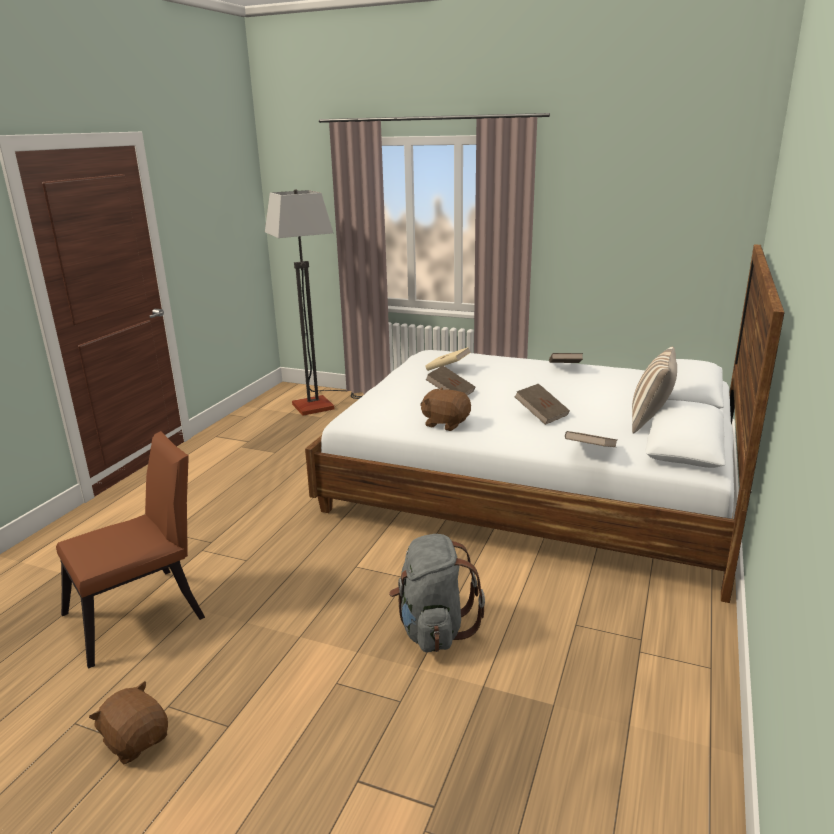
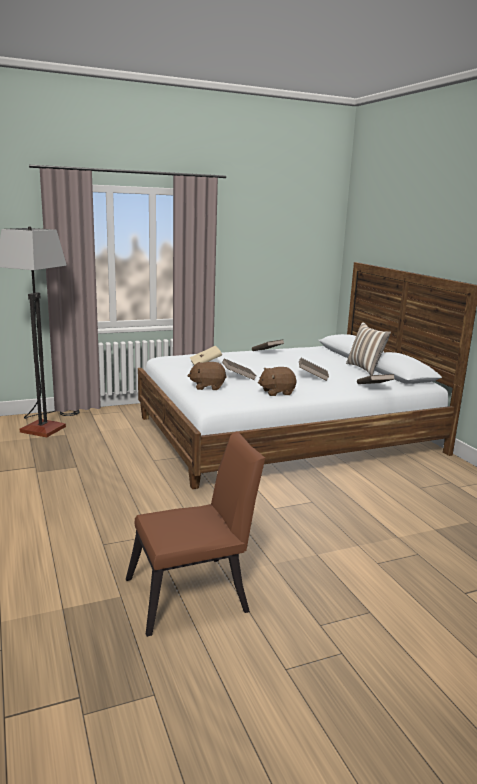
camera: 45 degrees left, 5 degrees down
(136, 740) = (340, 650): brown plush toy -> brown plush toy (207, 387)
(143, 613) = (194, 594): brown chair -> brown chair turned 60 degrees clockwise
(433, 629) = (371, 518): grey backpack -> none

